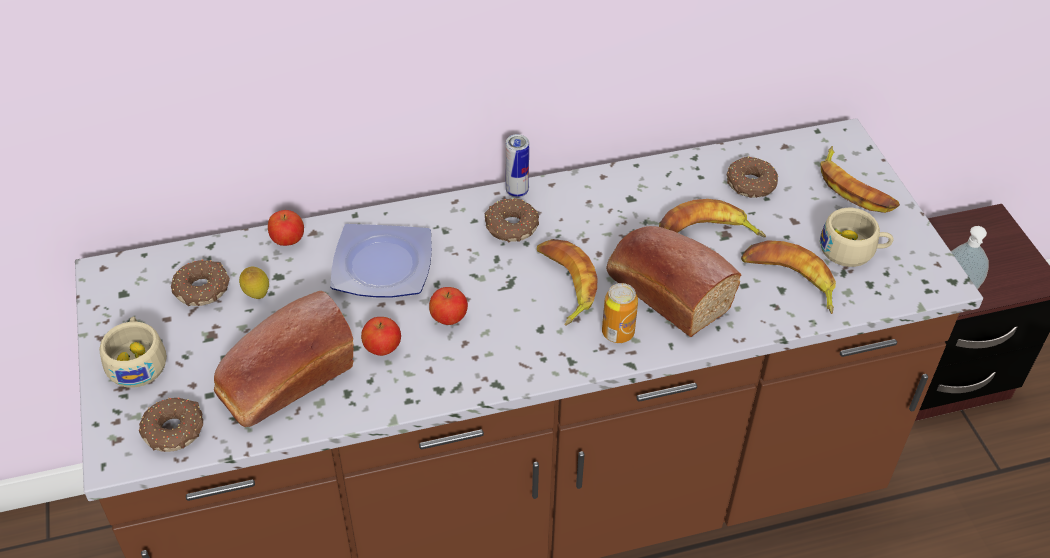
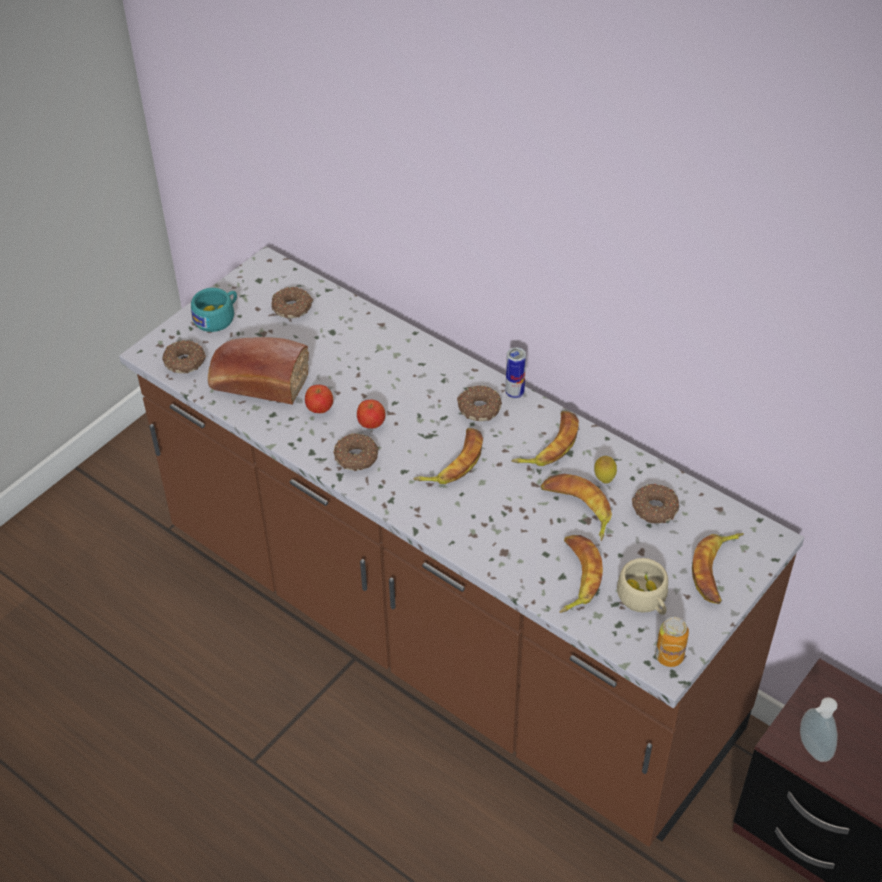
camera: 55 degrees right, 0 degrees up
(137, 361) = (218, 317): beige cup -> turquoise cup
(257, 296) = (308, 332): lemon -> lemon (604, 479)
(288, 240) = (364, 318): apple -> none
(381, 264) = (385, 368): plate -> none
(485, 356) = (356, 458): none -> donut
(607, 205) = (549, 444): none -> banana
(618, 333) = (437, 510): can -> can (669, 656)
(664, 291) = (497, 514): bread -> none

